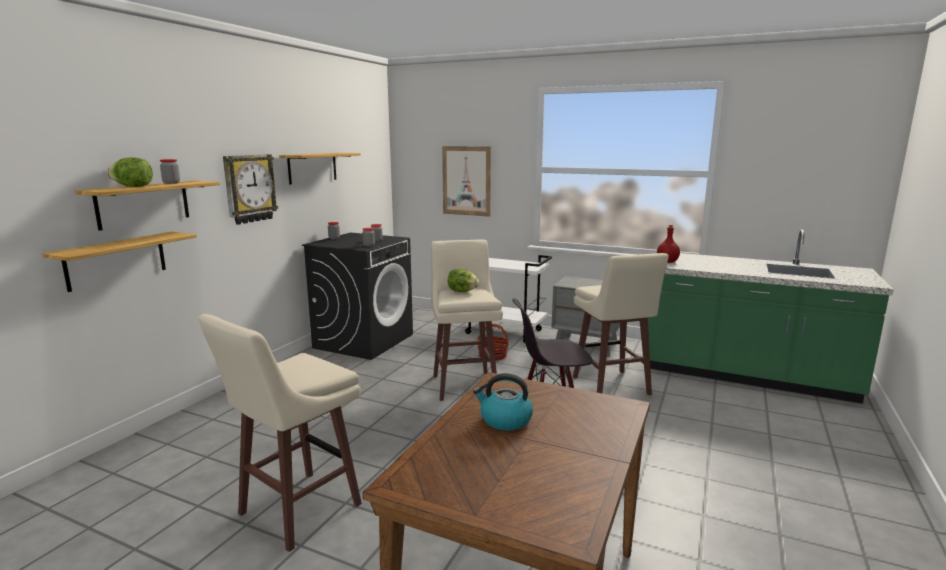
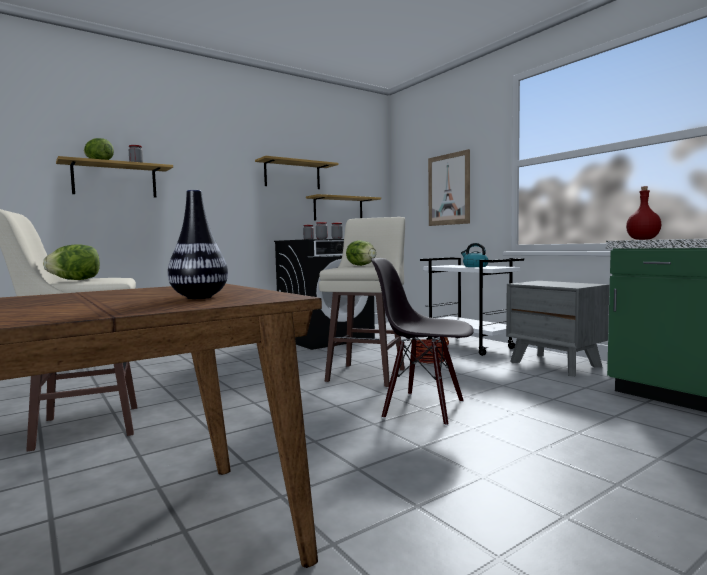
camera: 30 degrees right, 10 degrees down
(116, 260) = (85, 220): shelf -> shelf (338, 209)
(249, 188) = (220, 183): wall clock -> none
(298, 377) = (75, 280): none -> lettuce
(505, 420) = (120, 294): kettle -> kettle (475, 266)
(582, 417) = (199, 297): none -> vase
(611, 387) = (539, 400): beige stool -> none

